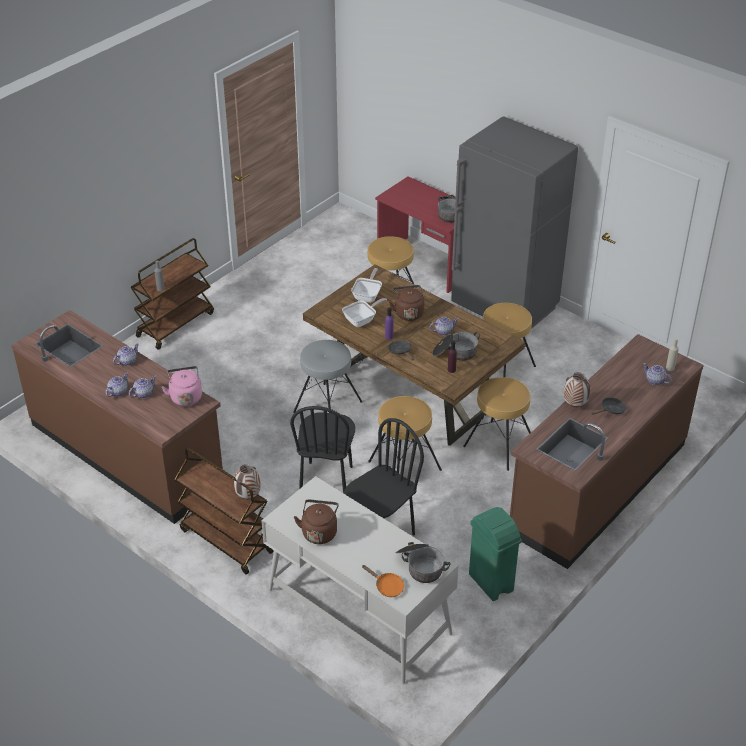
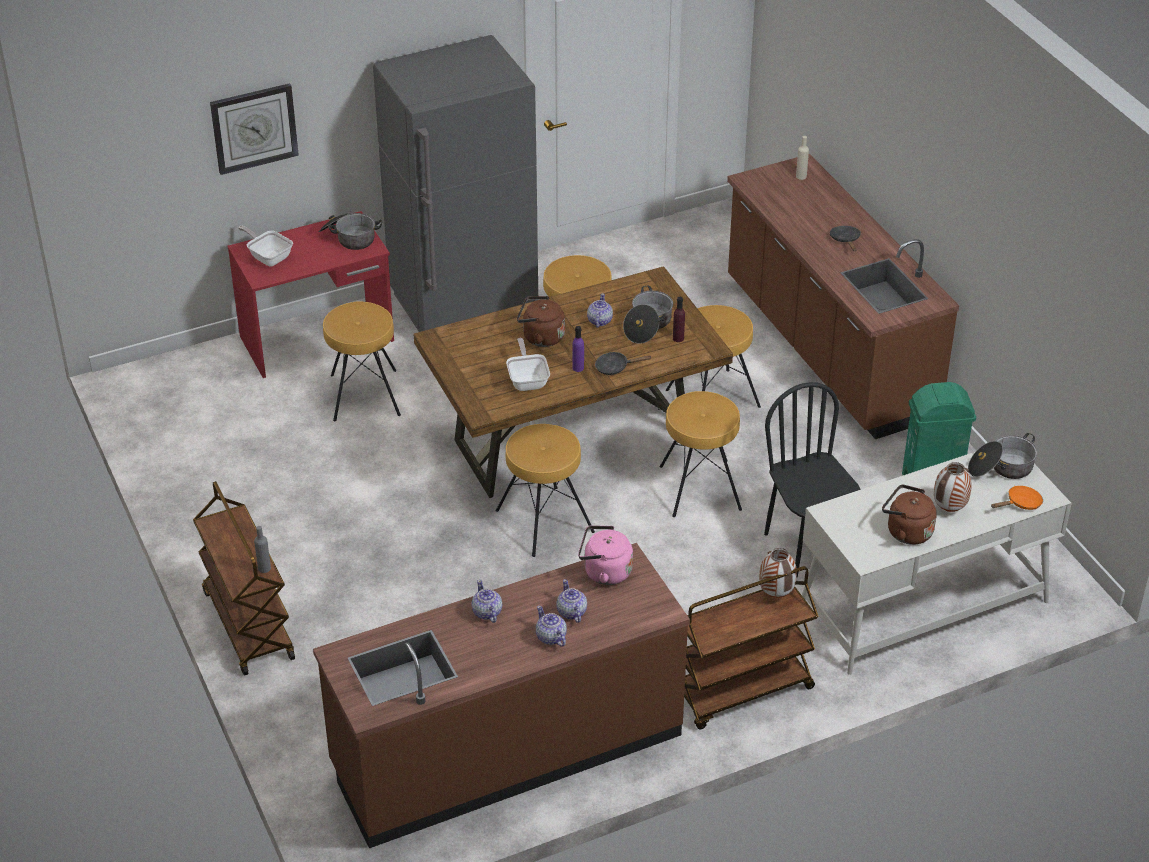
camera: 65 degrees left, 0 degrees up
(326, 481) = (686, 565): black chair -> none
(327, 406) = (544, 521): grey stool -> brown stool
(368, 295) = (478, 360): frying pan -> frying pan (268, 257)
(434, 113) = (254, 128): none -> wall clock
(574, 405) = (822, 262): vase -> vase (949, 509)
(655, 381) = (816, 194): teapot -> none

